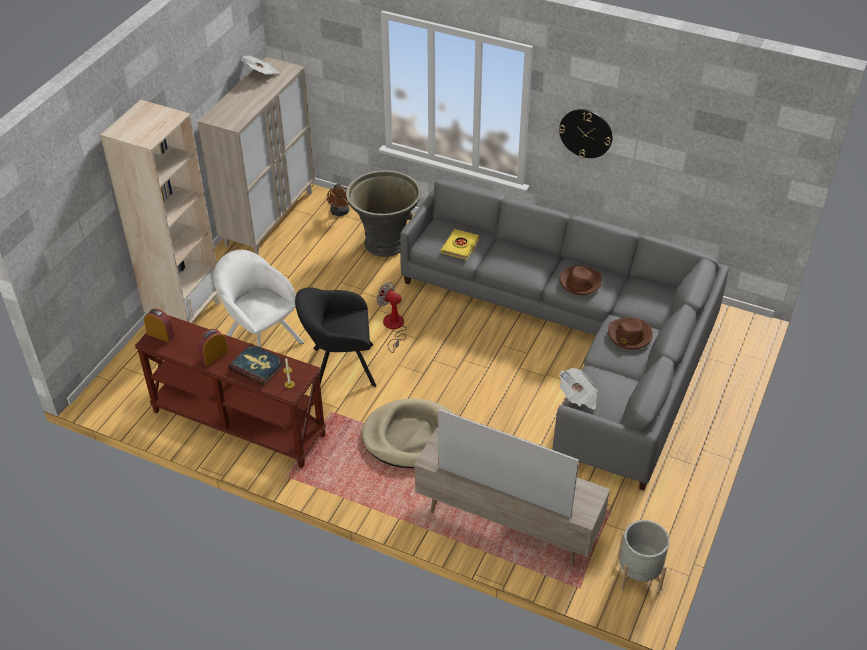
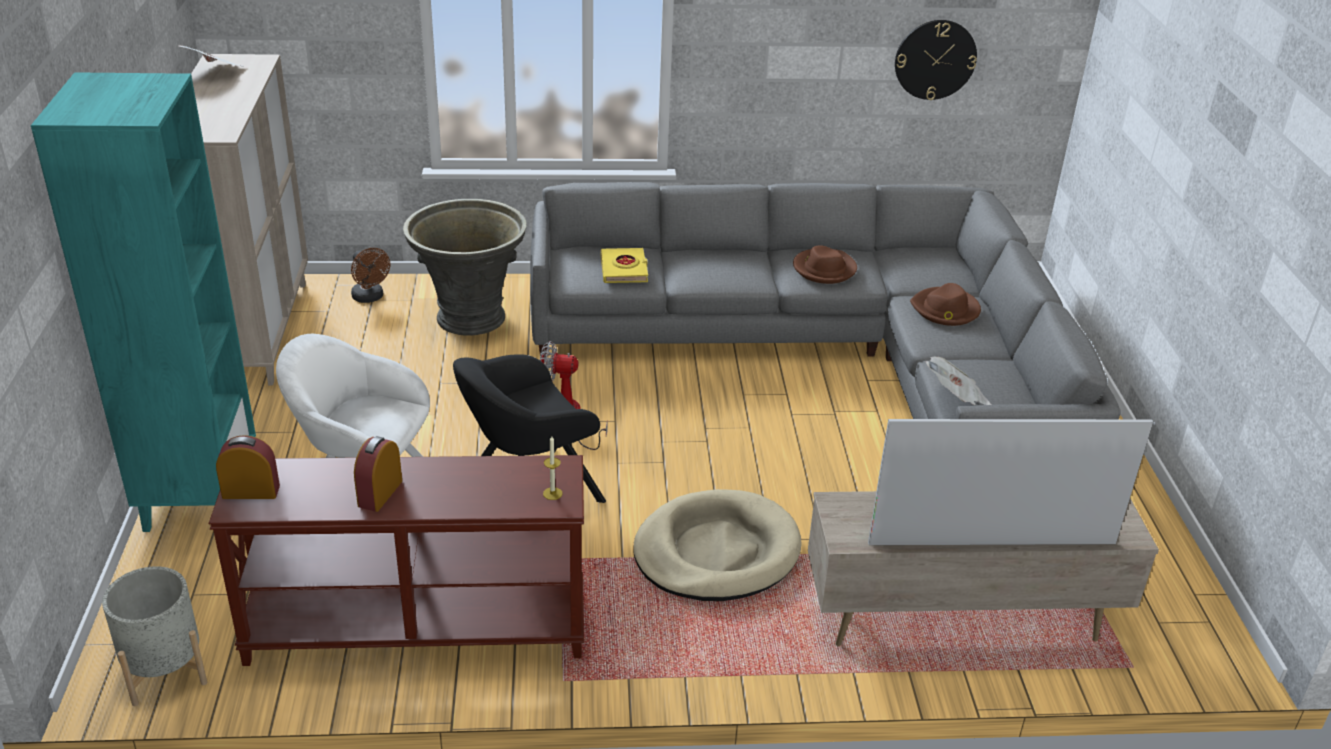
camera: 30 degrees left, 10 degrees down
(185, 313) = (199, 496): beige bookcase -> turquoise bookcase
(257, 366) = (473, 485): book -> none
(586, 133) = (765, 55): wall clock -> wall clock (935, 59)
(639, 573) = (1184, 615): grey planter -> grey planter (164, 670)

